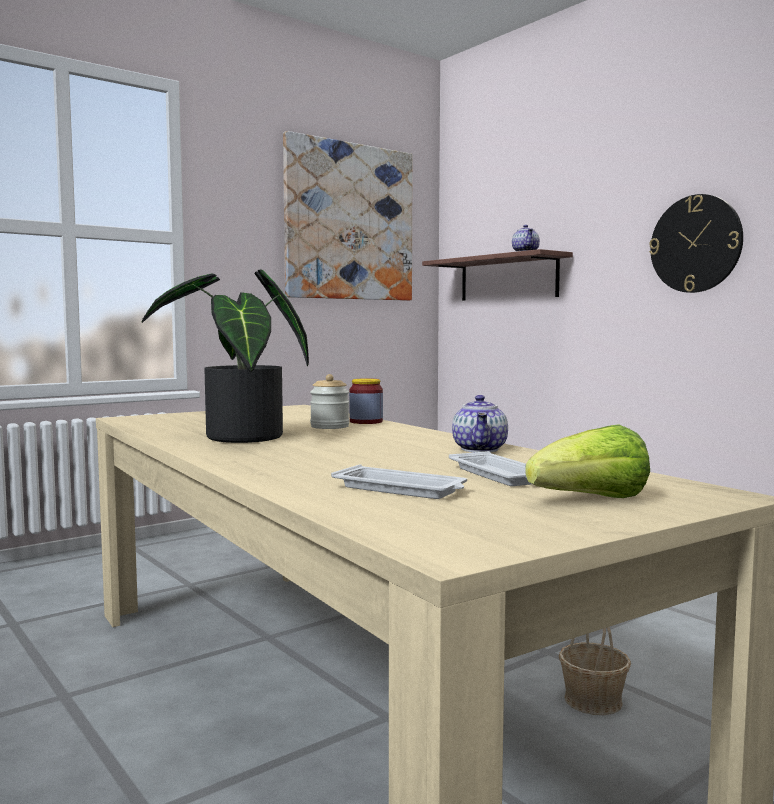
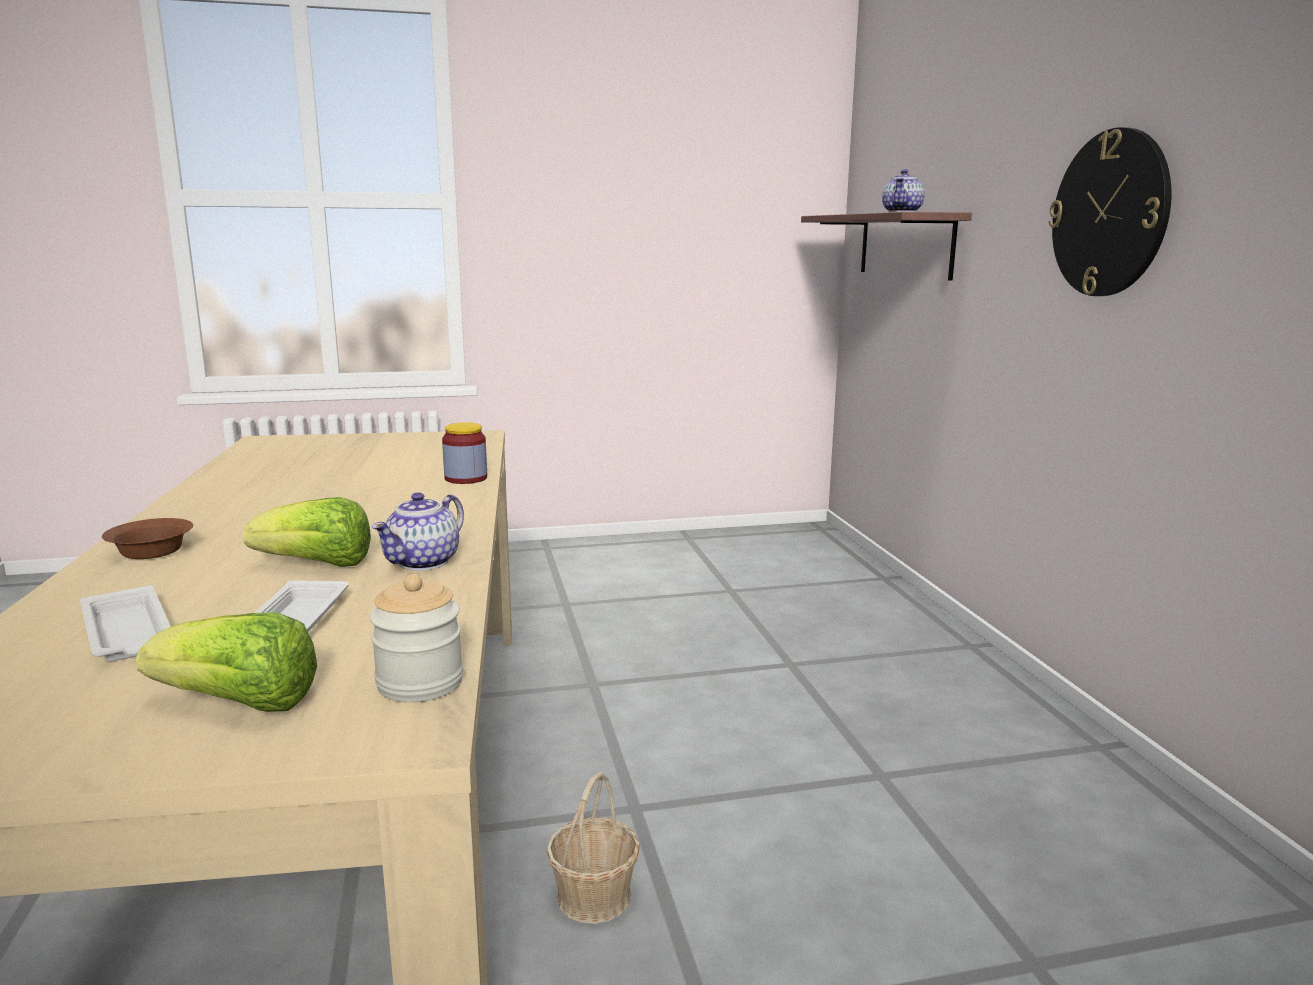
camera: 25 degrees right, 10 degrees up
(239, 439) = (255, 498): potted plant -> none
(261, 463) = (149, 552): none -> brown bowl
(329, 426) = (401, 484): jar -> jar (420, 683)
(349, 222) = (696, 164): picture -> none
(414, 456) = (317, 565): none -> lettuce

